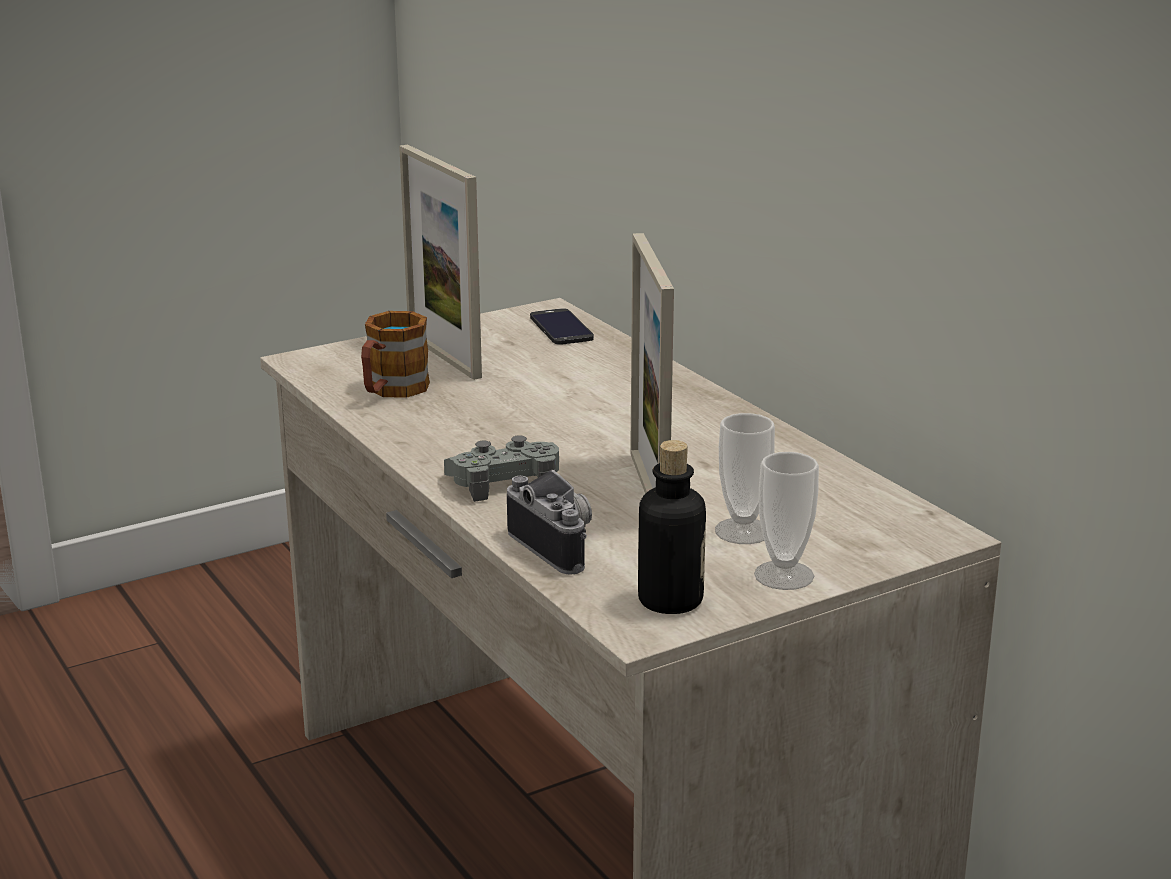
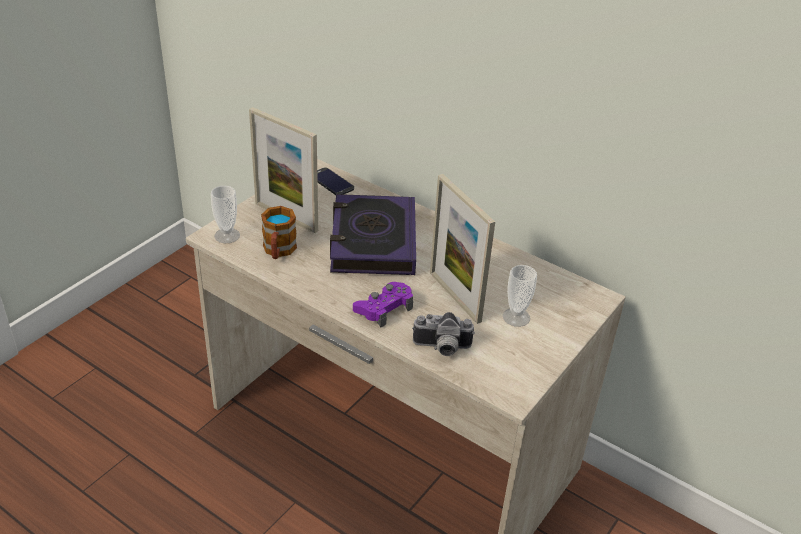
camera: 25 degrees left, 15 degrees up
(504, 481) = (384, 308): grey game controller -> purple game controller
(560, 545) = (442, 348): camera -> camera turned 150 degrees clockwise
(564, 403) = (373, 242): none -> book
(670, 600) = (515, 373): bottle -> none
(784, 575) = (552, 343): cup -> cup (227, 235)

